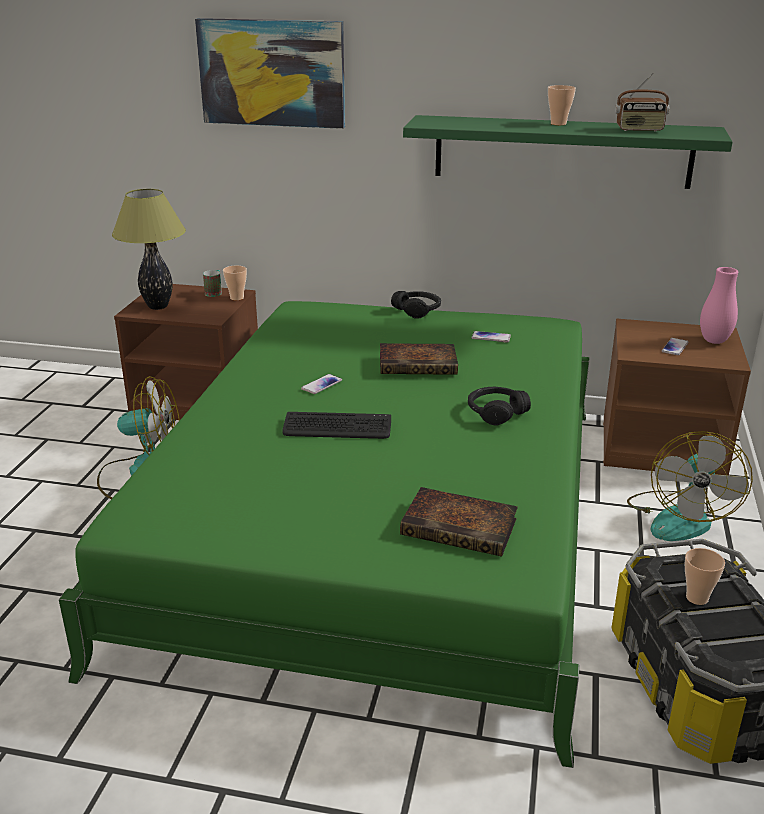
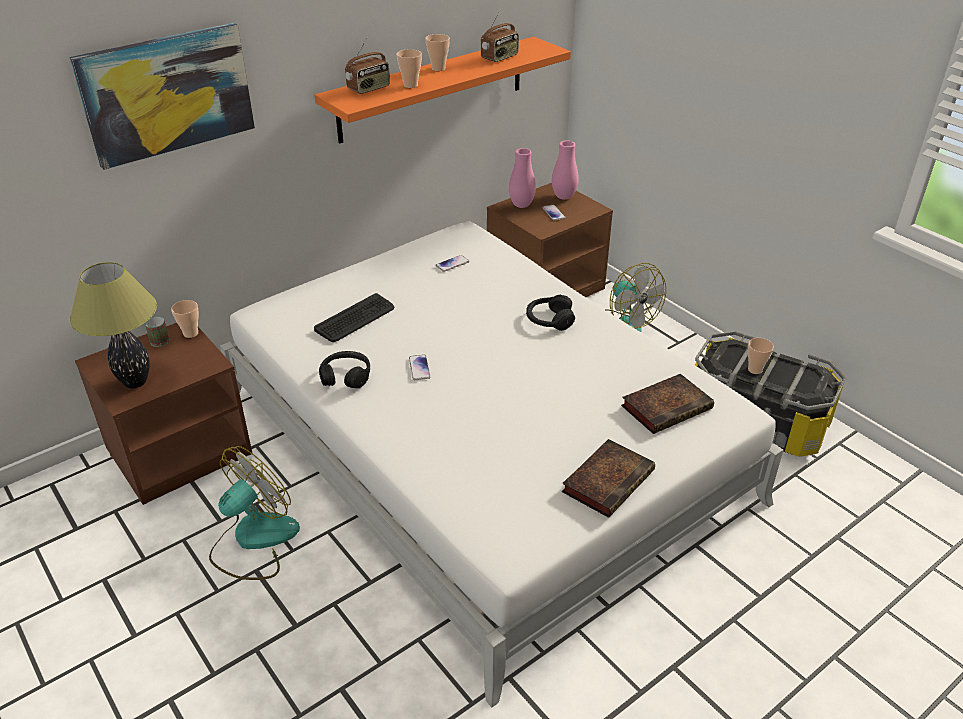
camera: 50 degrees left, 10 degrees up
(337, 427) = (492, 392): keyboard -> keyboard (355, 319)
(381, 522) = (481, 447): green bed -> white bed
(417, 310) = (359, 267): black headphones -> black headphones (346, 376)
(420, 364) = (448, 311): book -> book (608, 480)
(463, 120) = (369, 88): none -> radio
(502, 126) = (410, 85): none -> cup
(562, 151) = (432, 89): green shelf -> orange shelf
(653, 330) = (521, 205): none -> pink vase

